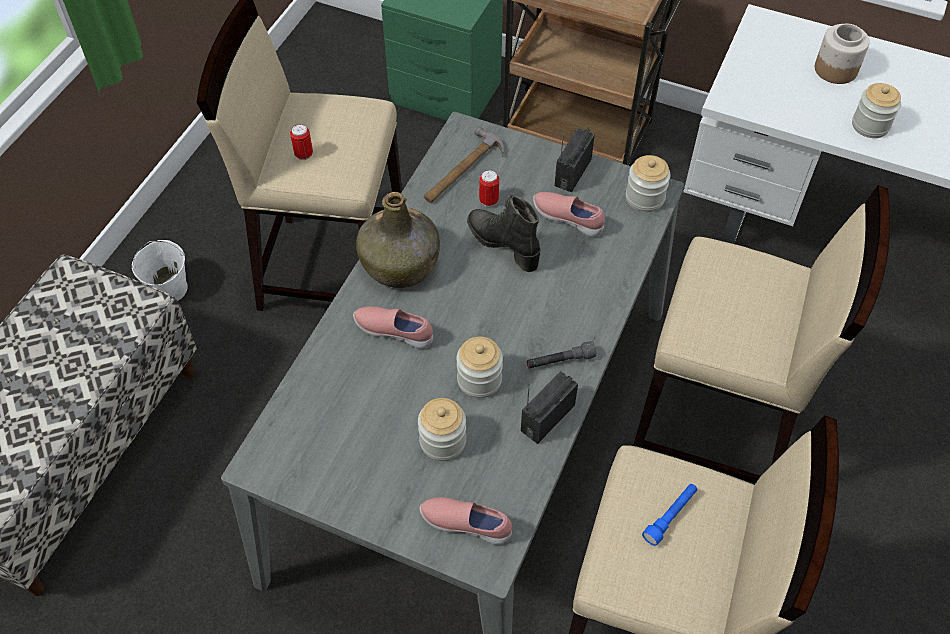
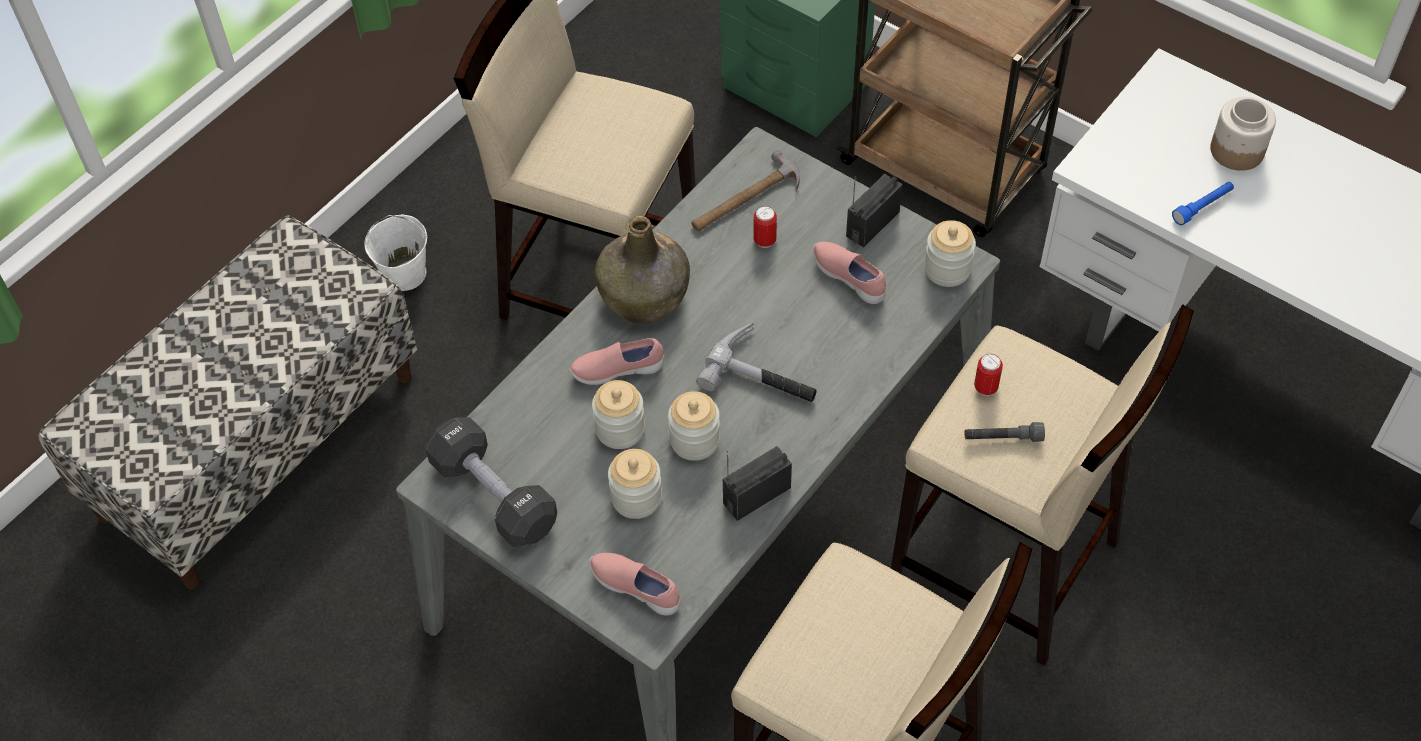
camera: 15 degrees right, 0 degrees up
(304, 155) = (571, 149): can -> can (985, 388)
(314, 465) = (494, 495): none -> black dumbbell
(394, 331) = (617, 370): pink shoe -> pink shoe turned 45 degrees counterclockwise
(503, 245) = (766, 295): black boot -> none
(523, 311) = (765, 374): none -> hammer
(560, 361) = (789, 437): grey flashlight -> grey flashlight (1003, 438)
(670, 516) = (858, 626): blue flashlight -> blue flashlight (1202, 207)
(870, 125) = (1253, 228): jar -> jar (620, 429)

